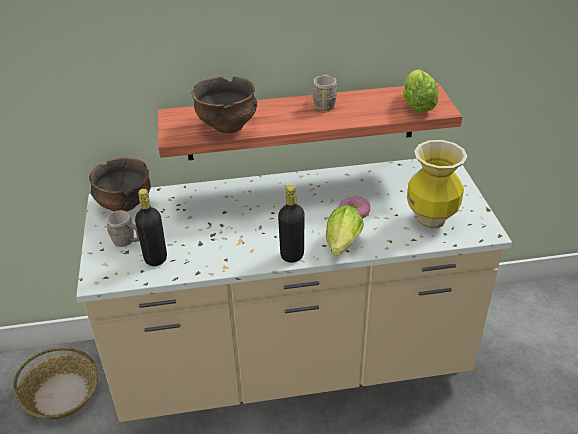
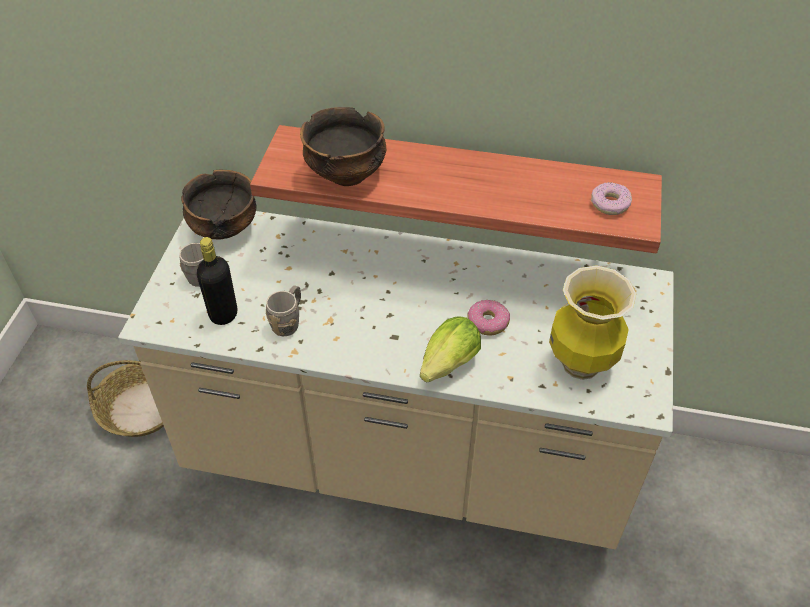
camera: 20 degrees right, 10 degrees up
(292, 255) = (380, 360): black bottle -> none
(324, 103) = (486, 170): grey mug -> grey mug (288, 321)
(417, 103) = (610, 203): lettuce -> donut

